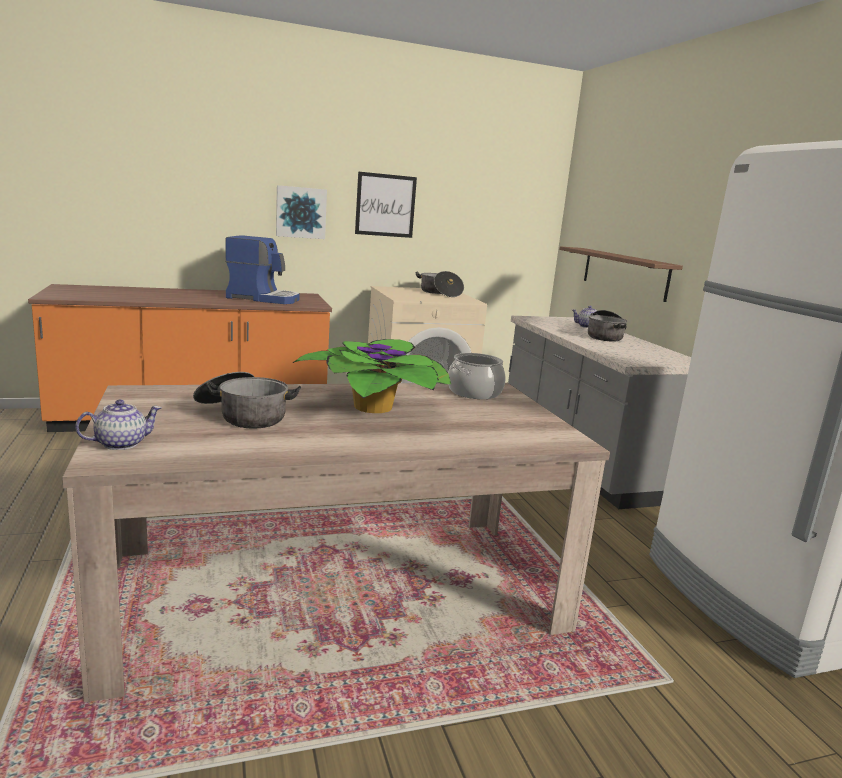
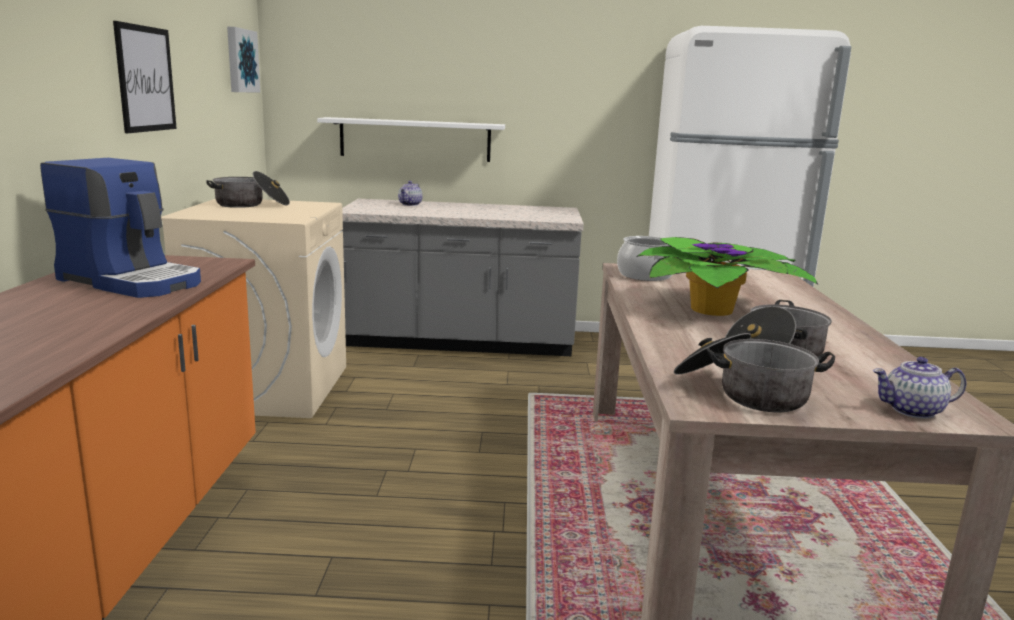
camera: 70 degrees left, 0 degrees up
(121, 443) = (912, 411): teapot -> teapot turned 75 degrees counterclockwise
(263, 298) = (132, 281): coffee machine -> coffee machine turned 90 degrees clockwise
(301, 212) = (62, 103): picture -> picture (240, 60)
(605, 336) = (461, 208): cooking pot -> cooking pot (743, 392)
(624, 273) = (415, 139): brown shelf -> white shelf

